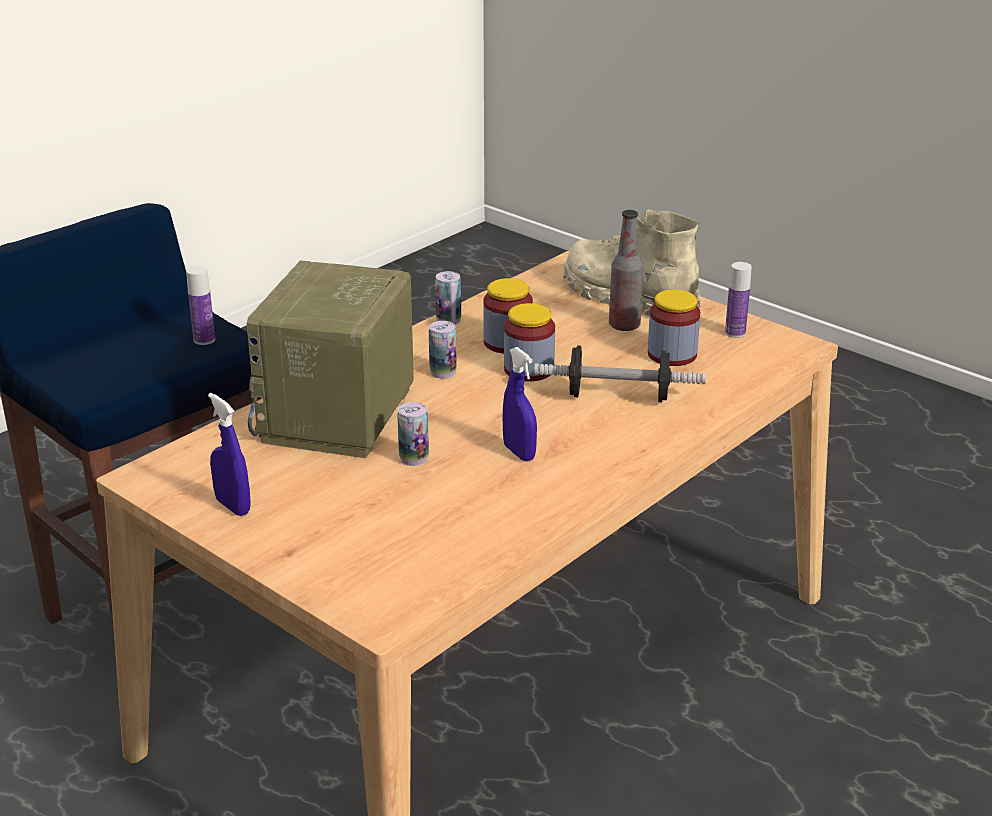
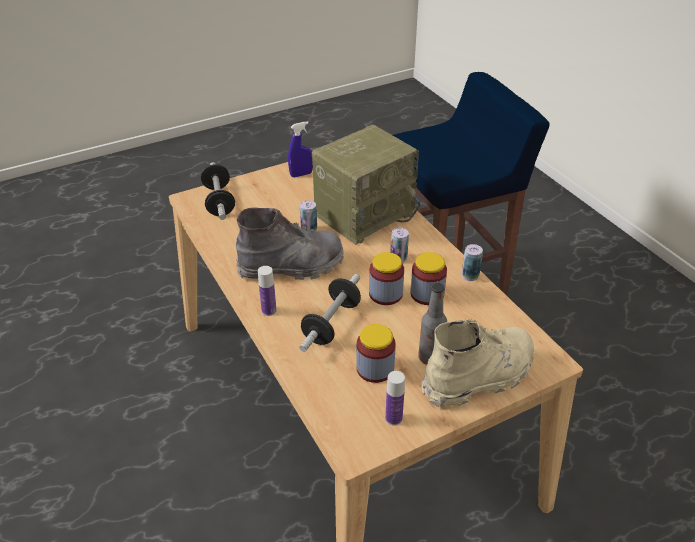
camera: 110 degrees right, 10 degrees up
(204, 340) = (451, 171): bottle -> bottle (269, 311)
(338, 418) = (365, 214): radio -> radio turned 105 degrees clockwise
(373, 578) = (219, 201): none -> dumbbell
(519, 453) = (291, 266): blue spray bottle -> grey boot

